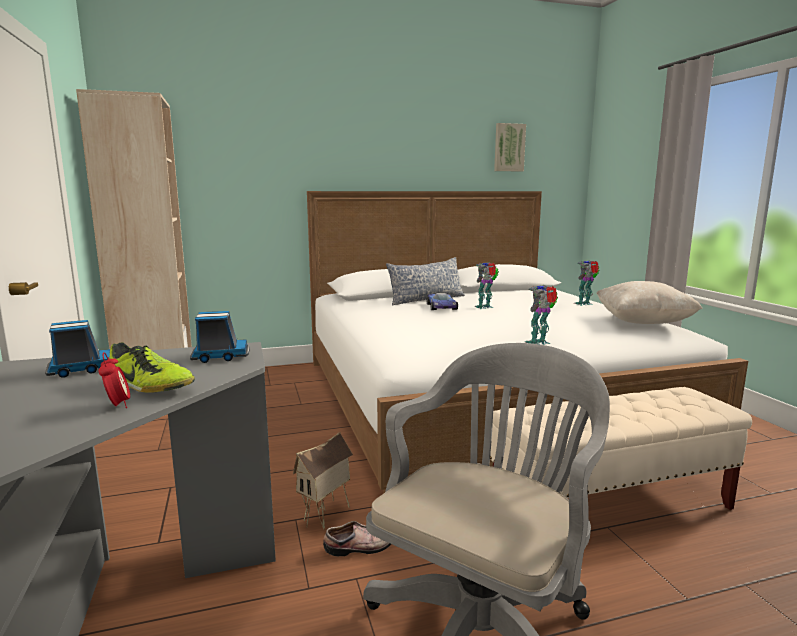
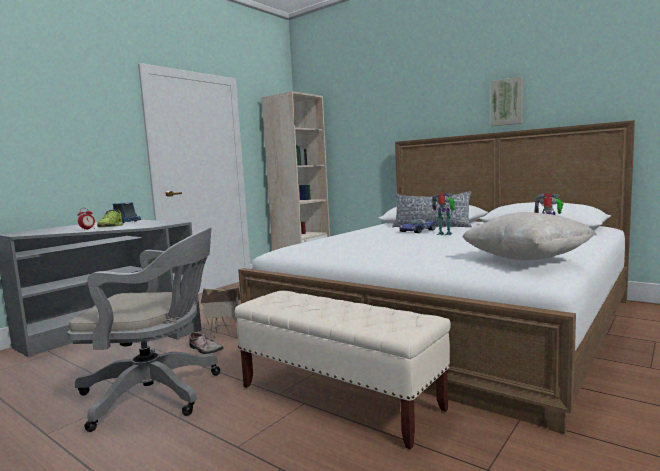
camera: 55 degrees right, 5 degrees down
(219, 356) = (159, 224): toy truck -> none
(509, 147) = (594, 77): picture -> picture (507, 102)
(539, 343) = (368, 255): toy robot -> none

